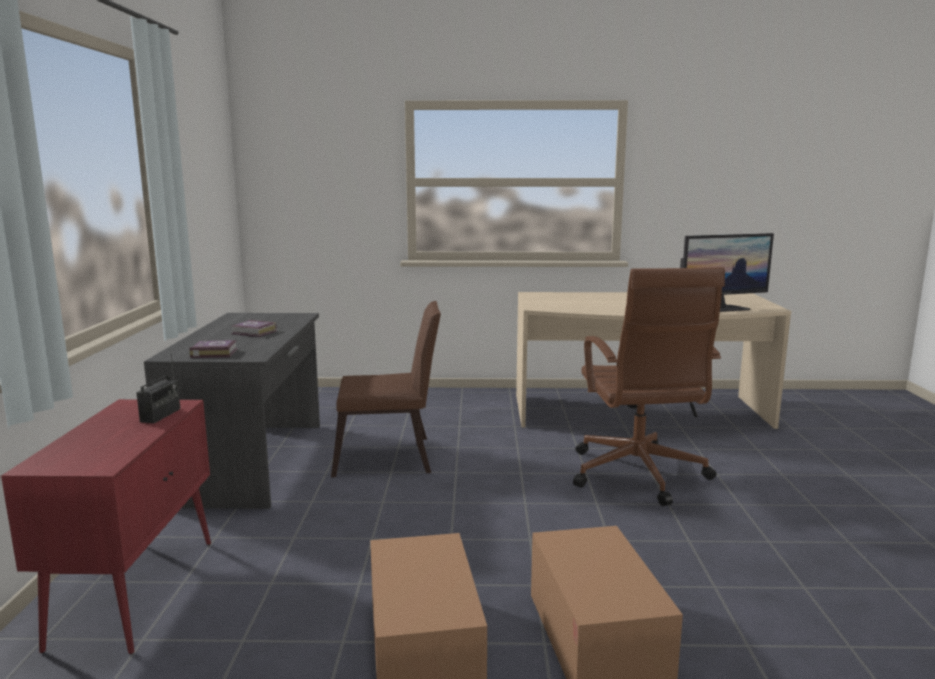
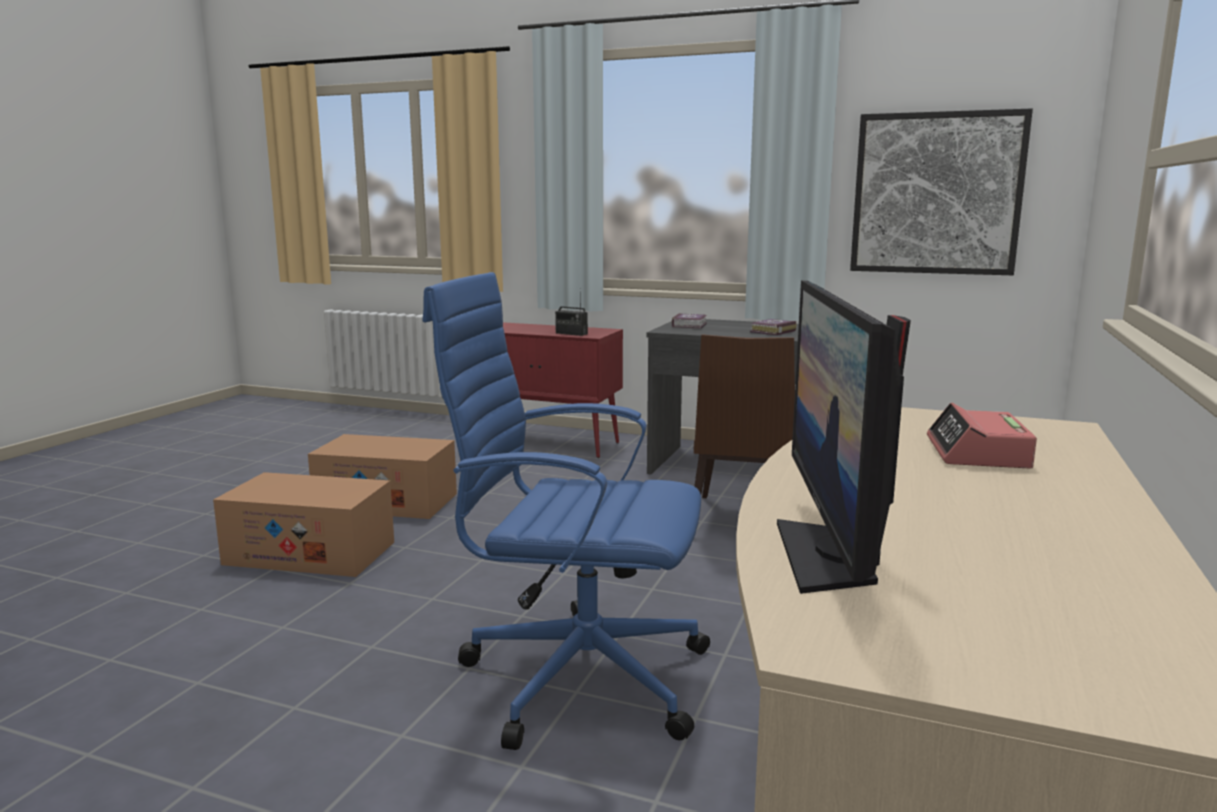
camera: 110 degrees right, 0 degrees up
(201, 202) = (936, 194): none -> picture
(589, 300) = (977, 453): none -> alarm clock
(638, 475) = (577, 676): brown office chair -> blue office chair

